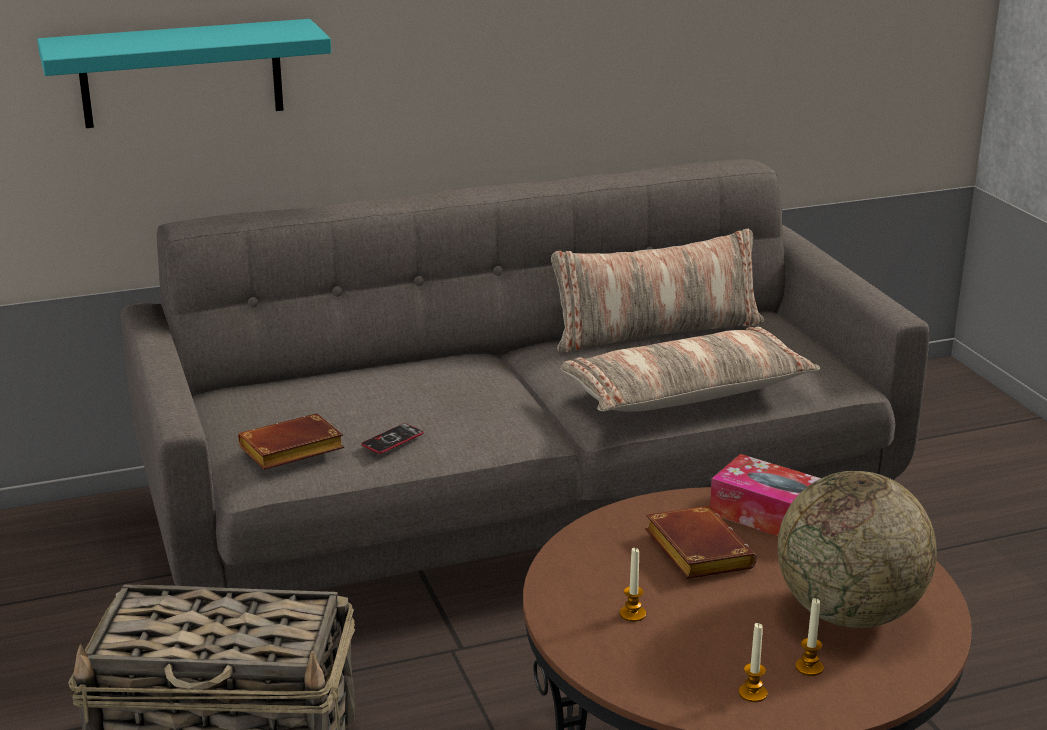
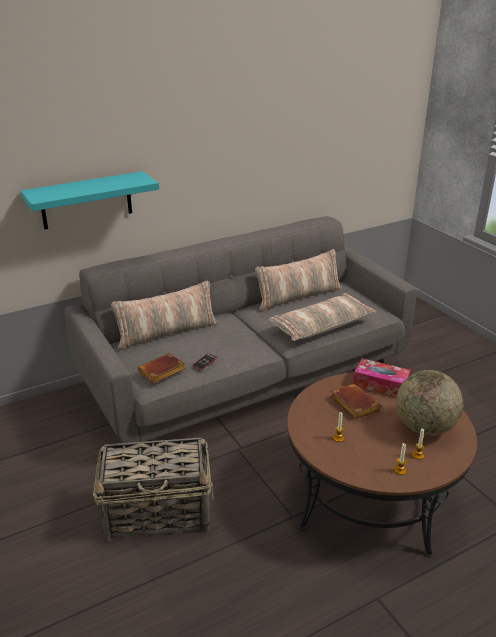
camera: 10 degrees left, 5 degrees up
(334, 379) = (167, 333): none -> pillow

